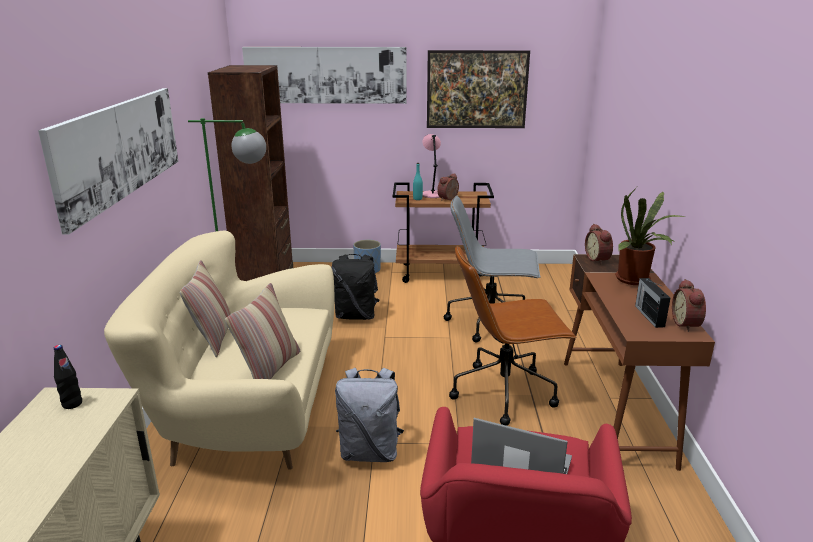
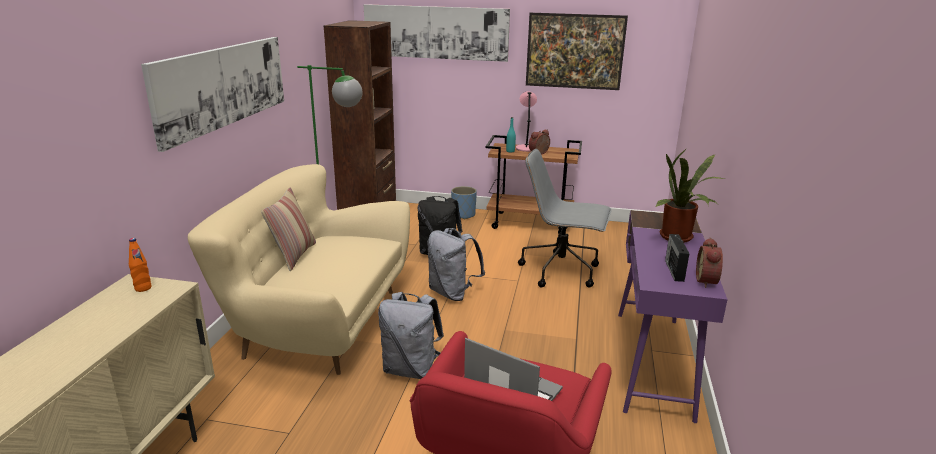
camera: 10 degrees right, 0 degrees up
(72, 404) = (143, 288): black bottle -> orange bottle
(269, 370) = (329, 286): pillow -> none
(385, 359) = (452, 293): none -> grey backpack
(505, 392) = (552, 334): brown office chair -> none
(598, 259) = (652, 216): alarm clock -> none
(615, 410) = (652, 362): brown desk -> purple desk

